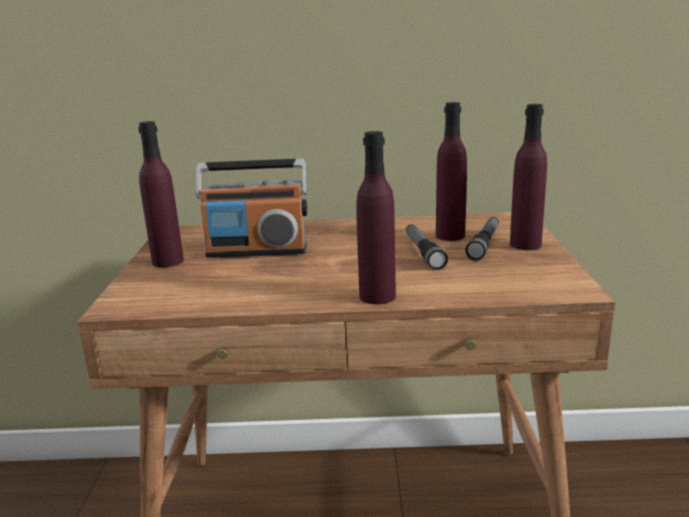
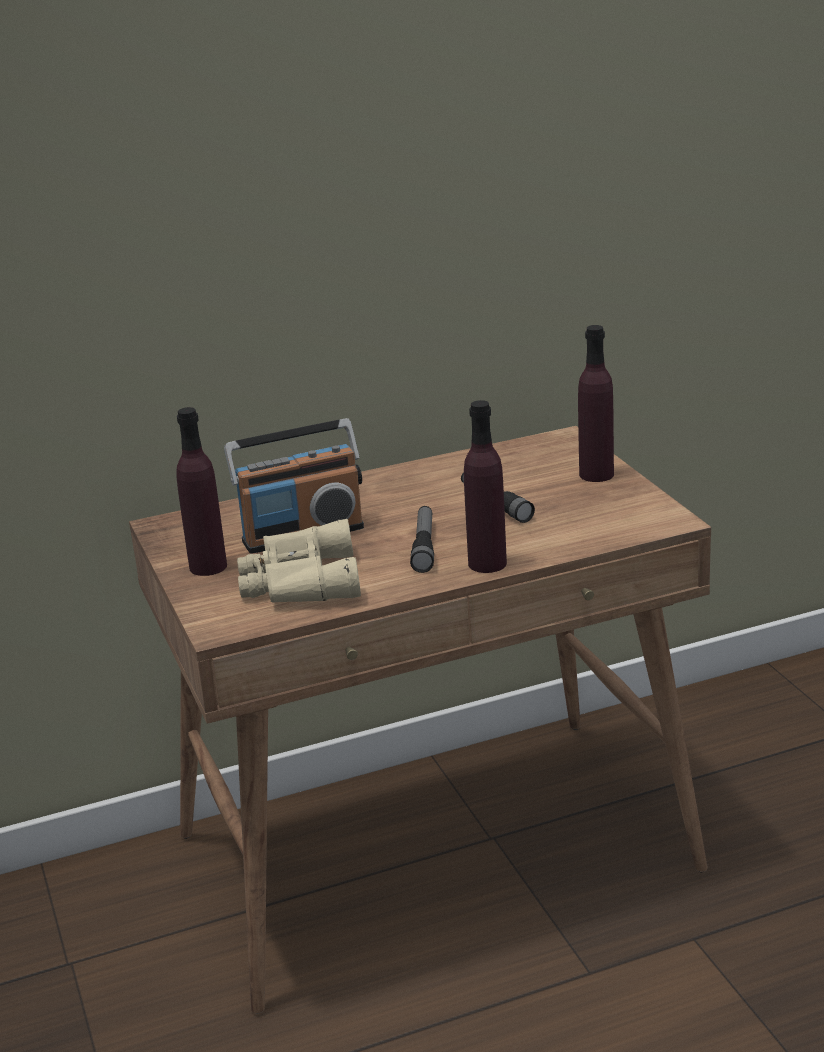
camera: 20 degrees left, 5 degrees up
(215, 283) = (298, 581): none -> beige binoculars
(450, 236) = (508, 476): purple bottle -> none
(484, 244) = (553, 481): flashlight -> flashlight (424, 546)

